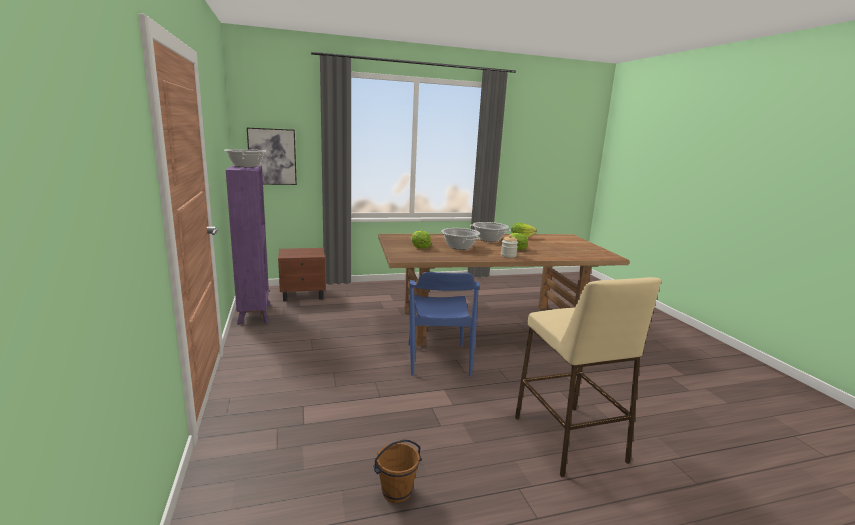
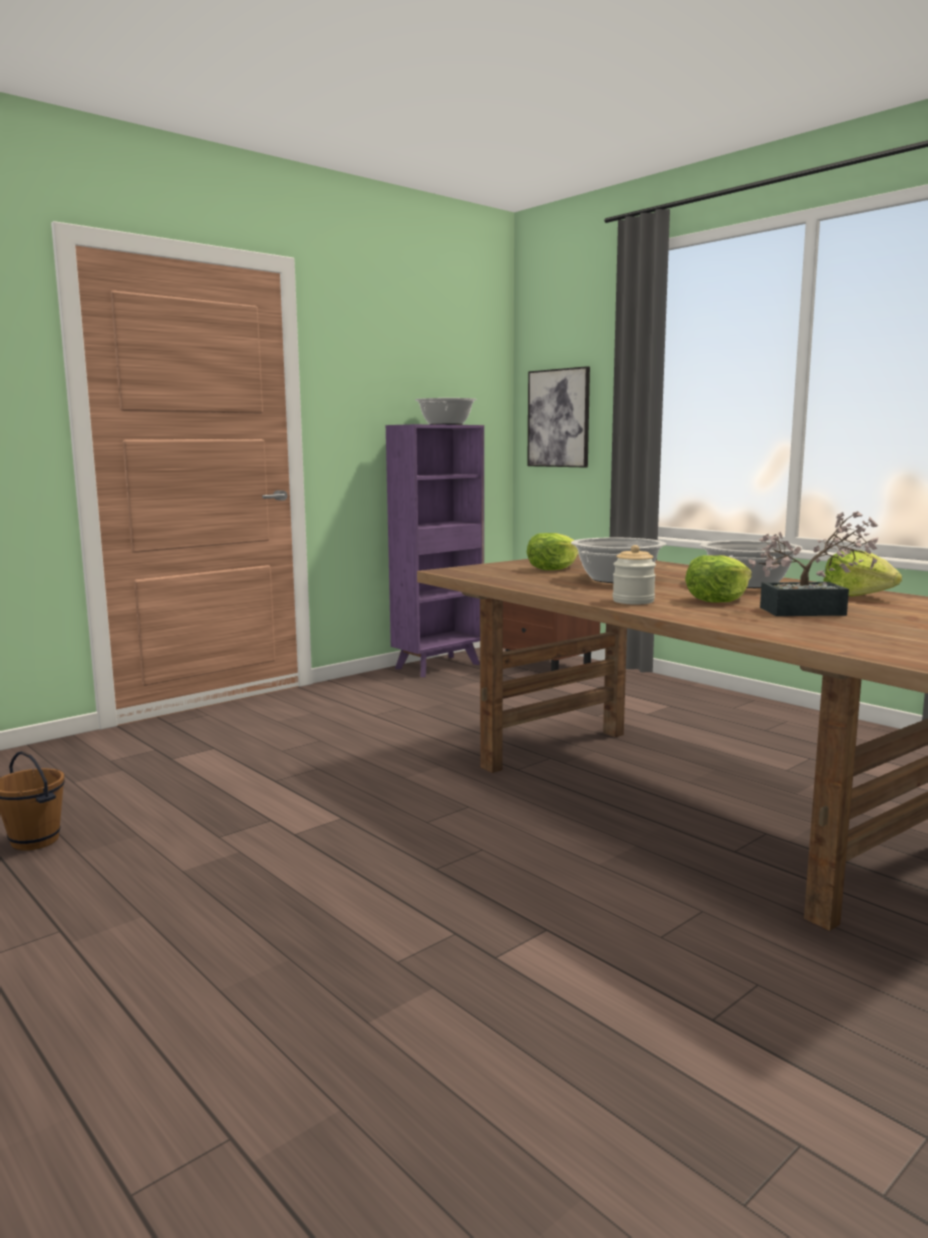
camera: 65 degrees right, 5 degrees down
(438, 359) = (448, 792): blue chair -> none
(543, 247) = (812, 611): none -> potted plant
(569, 439) = (244, 966): beige stool -> none

